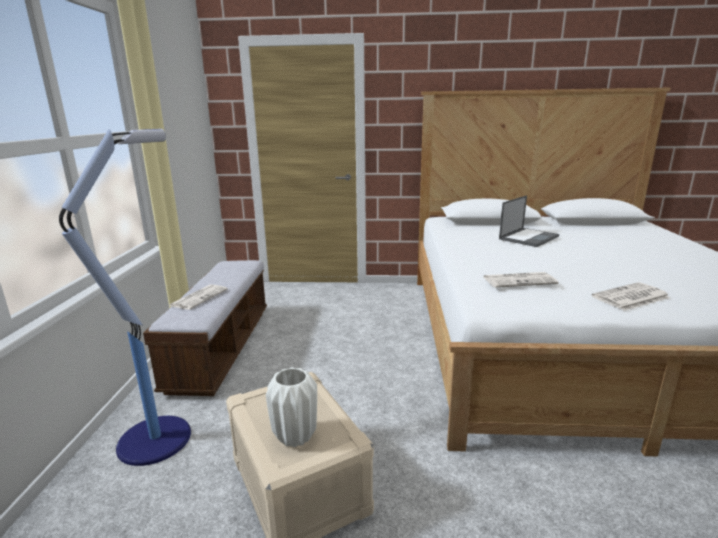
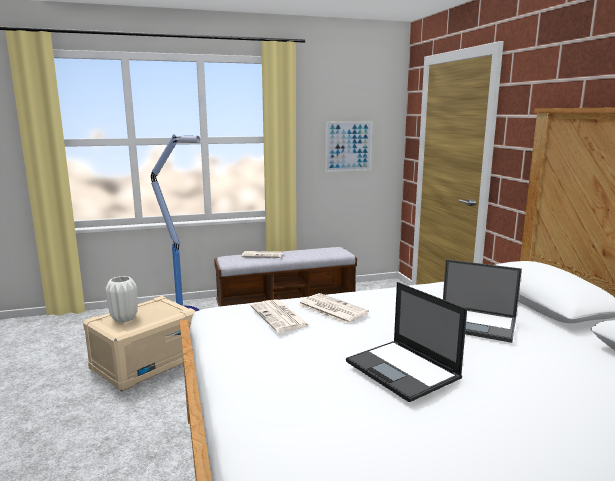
camera: 70 degrees right, 5 degrees down
(185, 140) = (348, 146): none -> picture
(609, 261) = (403, 370): none -> laptop
(630, 297) = (266, 375): newspaper -> newspaper (331, 309)

